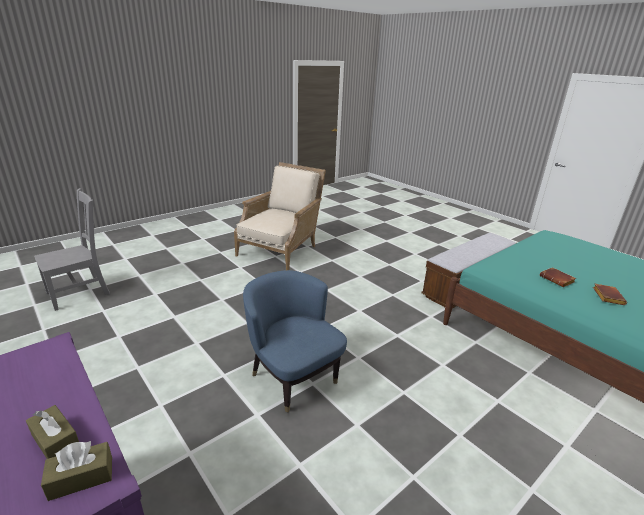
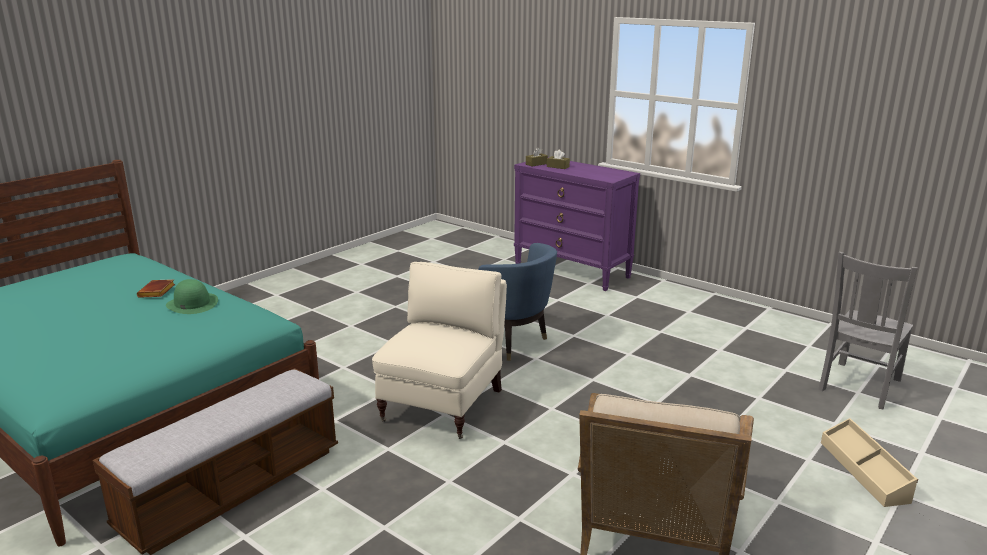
camera: 170 degrees right, 5 degrees down
(165, 256) = (864, 471): none -> beige storage box
(358, 317) = (444, 404): none -> beige armchair
(557, 280) = (192, 304): brown book -> green hat

